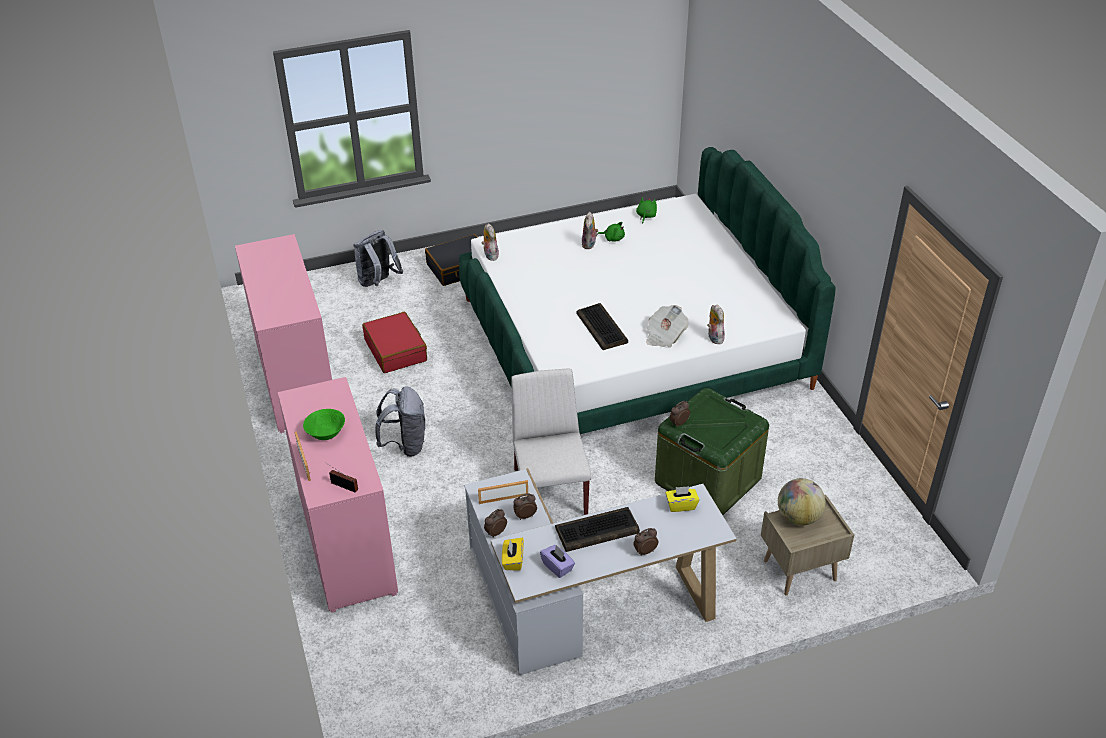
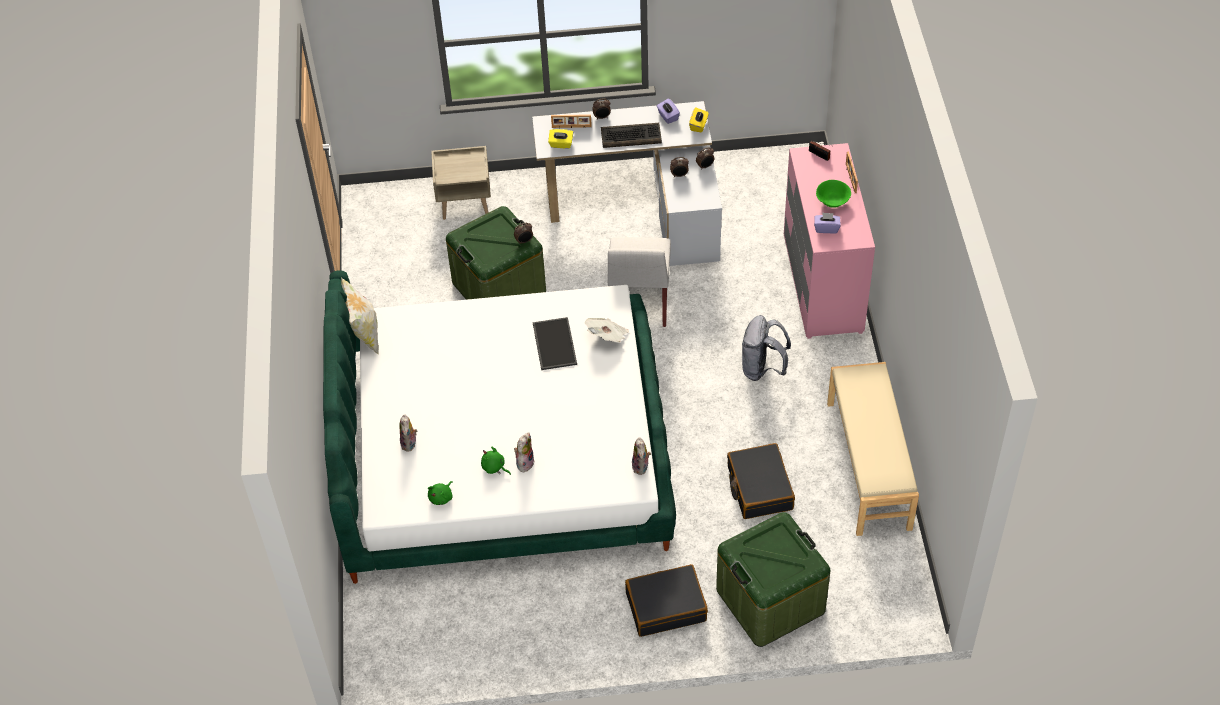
camera: 165 degrees left, 10 degrees up
(296, 381) = (869, 465): pink dresser -> beige bench
(332, 402) = (826, 228): none -> purple tissue box
(378, 283) = (770, 600): grey backpack -> green storage box
(396, 350) = (759, 488): red suitcase -> black suitcase
(503, 498) = (693, 191): picture frame -> picture frame (571, 127)
(602, 328) = (553, 343): keyboard -> tray
(664, 336) = (497, 324): newspaper -> newspaper (607, 336)
(714, 338) = (451, 313): plush toy -> plush toy (410, 444)
(786, 310) = (364, 334): none -> pillow
(798, 517) = (463, 173): globe -> none

